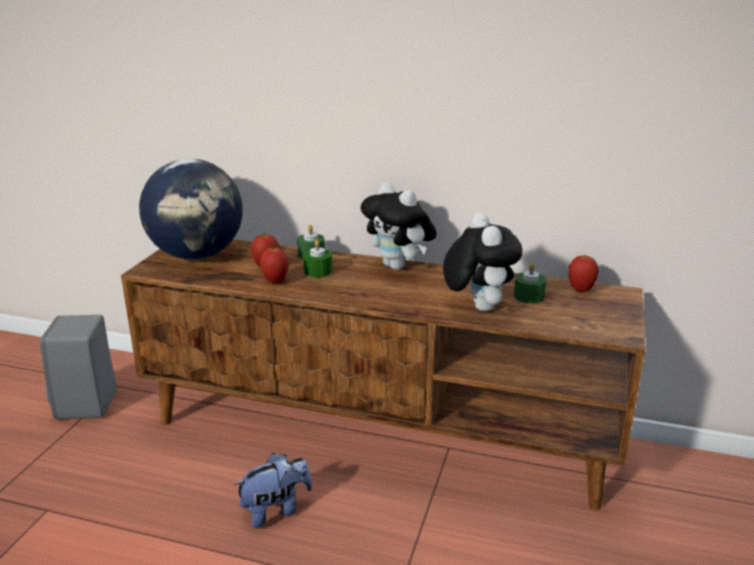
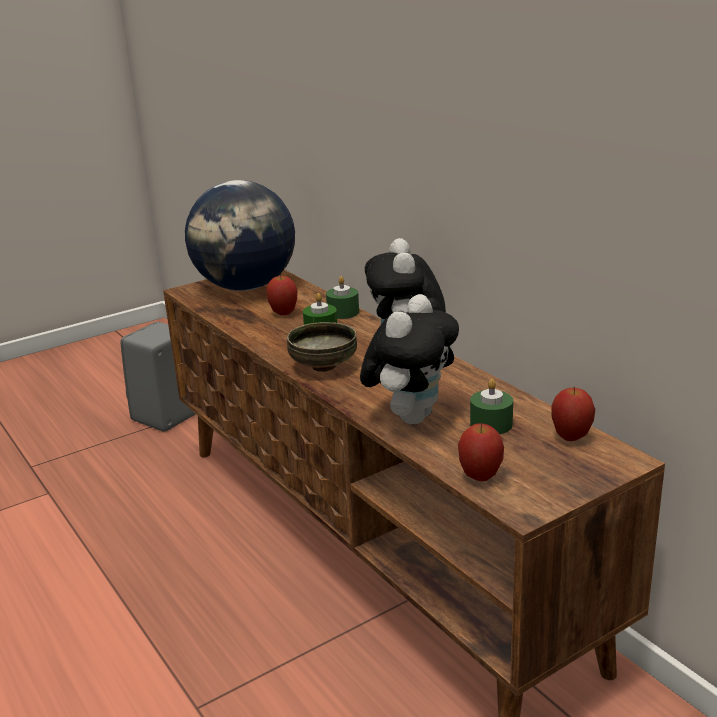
camera: 40 degrees right, 0 degrees up
(275, 281) = (267, 330): apple -> apple (480, 477)
(276, 510) = (194, 574): plush toy -> none
(364, 294) = (323, 367): none -> bowl

